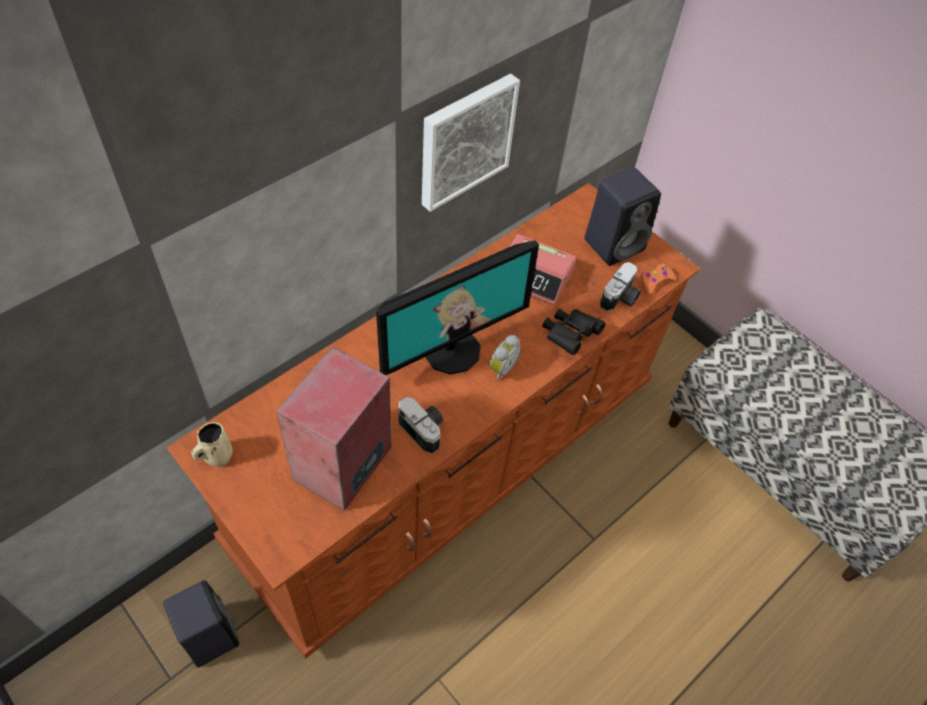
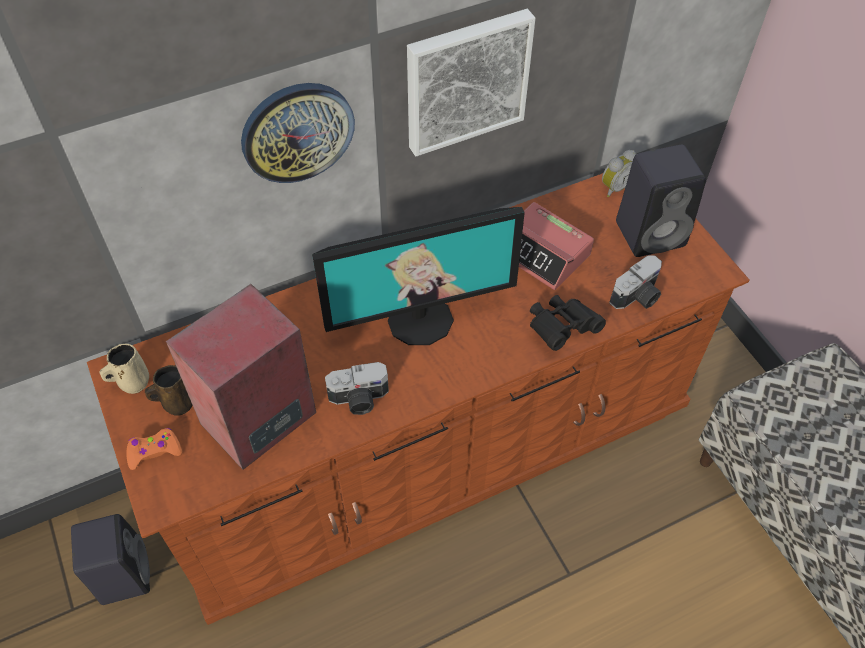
camera: 20 degrees right, 0 degrees up
(264, 466) = (177, 403): none -> brown mug
(339, 207) = (297, 132): none -> wall clock
(424, 429) = (359, 399): camera -> camera turned 105 degrees clockwise
(501, 368) = (469, 350): alarm clock -> alarm clock (614, 187)
(655, 281) = (687, 285): orange game controller -> orange game controller (154, 451)

